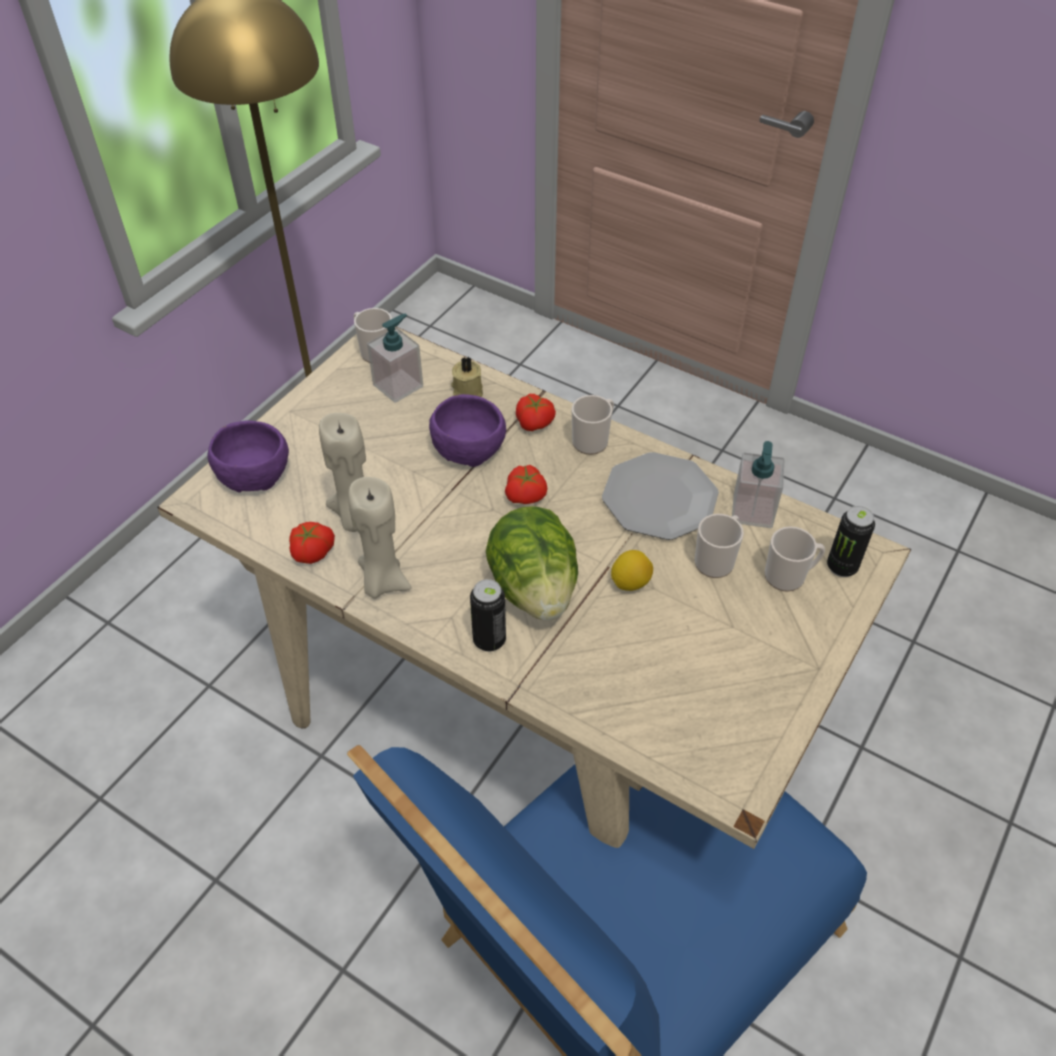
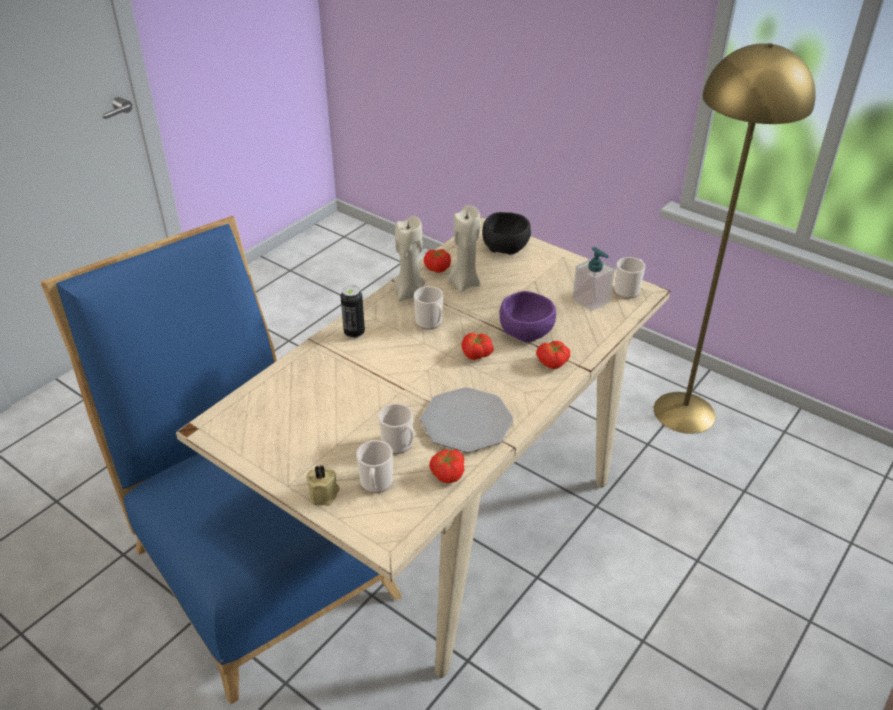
camera: 95 degrees right, 10 degrees down
(252, 472) = (506, 245): purple bowl -> black bowl
(467, 390) = (588, 331): beige candle -> beige candle (325, 494)
(534, 588) = (391, 353): lettuce -> none
(593, 440) = (532, 392): mug -> mug (430, 323)
(630, 582) = (387, 397): lemon -> none
(752, 511) = (446, 474): soap dispenser -> tomato
(842, 567) = (378, 519): can -> none

